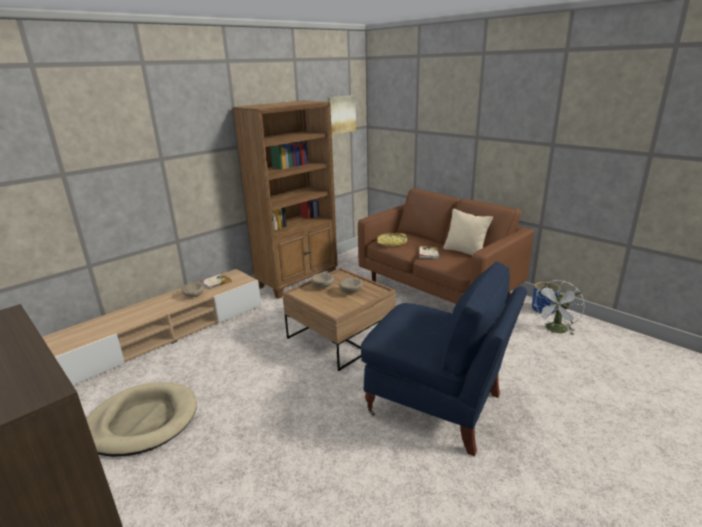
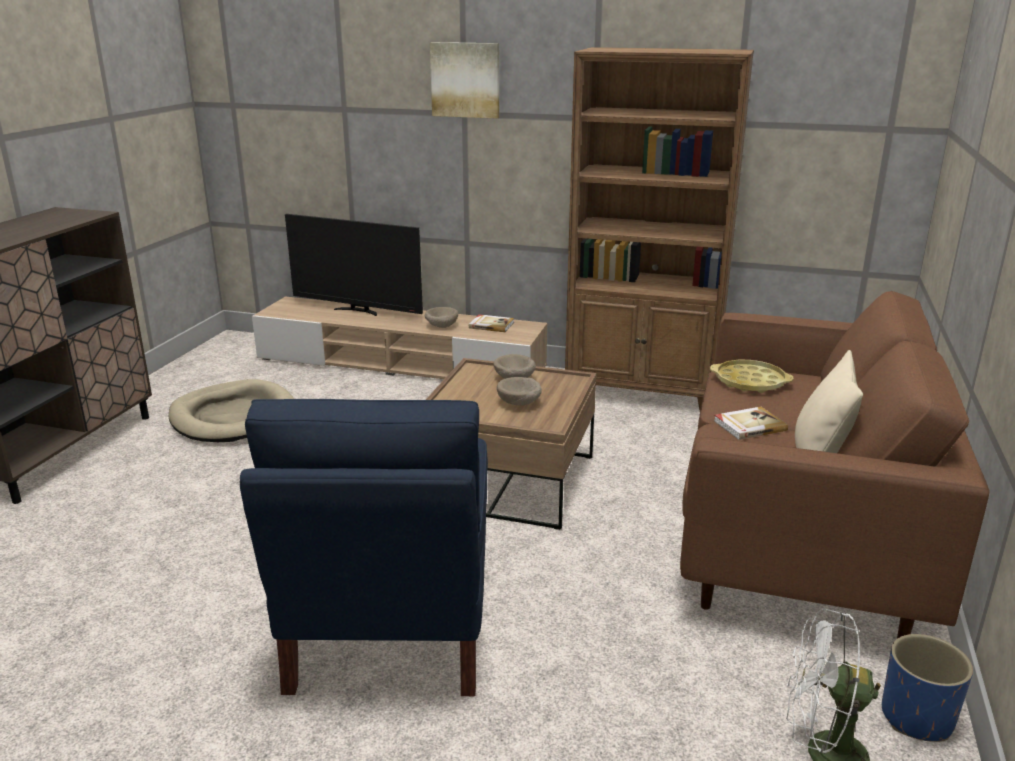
camera: 60 degrees right, 0 degrees up
(121, 316) = (358, 311): none -> television
(341, 114) = (862, 91): picture -> picture (465, 80)

